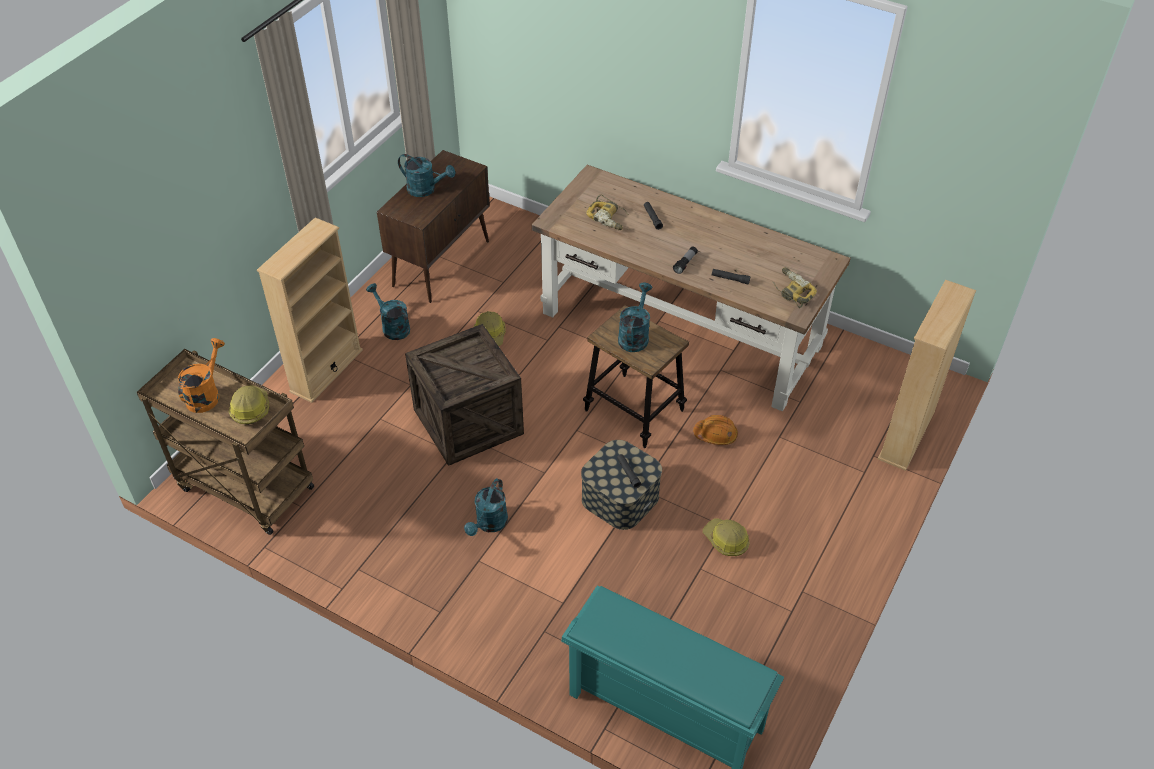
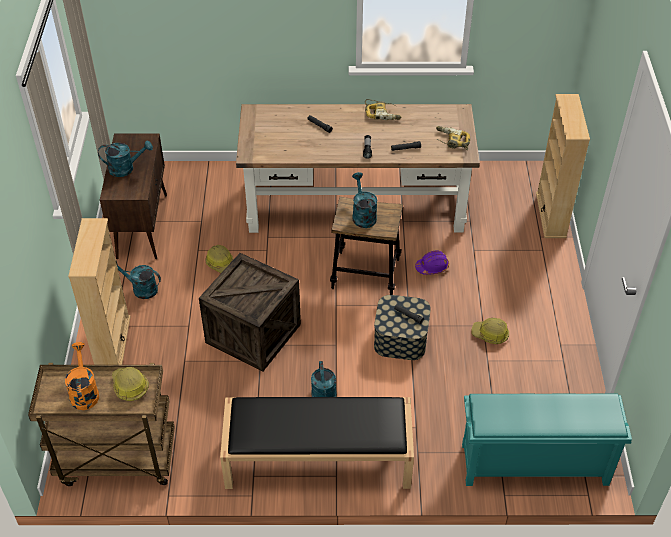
camera: 30 degrees left, 0 degrees up
(433, 584) = (317, 459): none -> black bench
(609, 217) = (288, 137): power drill -> power drill (382, 113)
(715, 435) = (432, 267): orange hard hat -> purple hard hat

